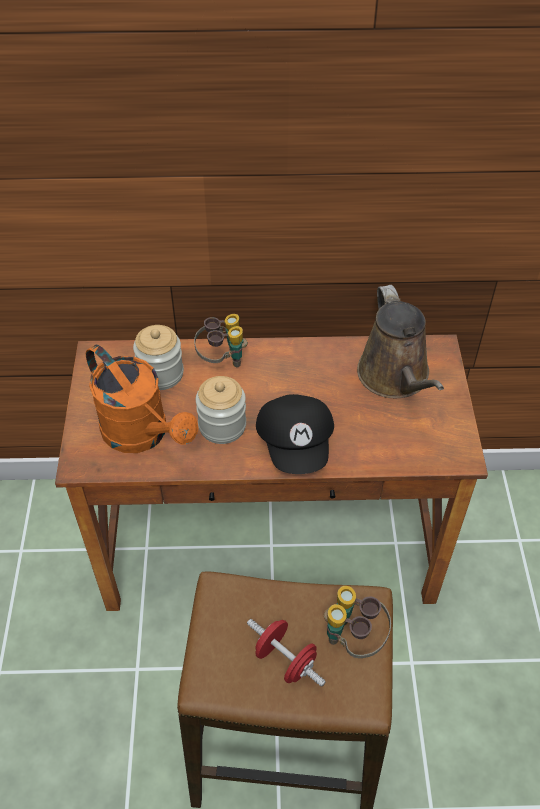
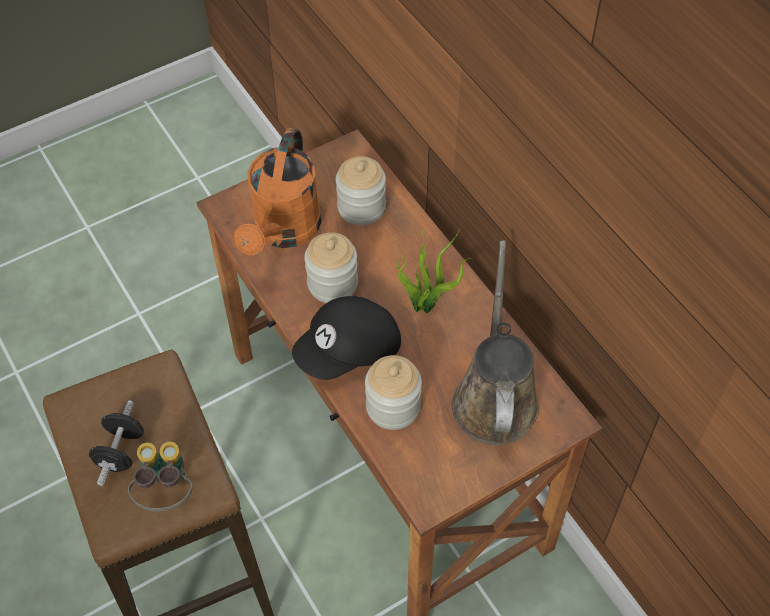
camera: 60 degrees right, 5 degrees up
(222, 360) = (411, 244): binoculars -> none
(285, 660) = (120, 452): red dumbbell -> black dumbbell
(287, 377) = (427, 305): none -> potted plant
(366, 440) = (393, 407): none -> jar
(395, 377) = (494, 397): brown watering can -> brown watering can turned 135 degrees clockwise

